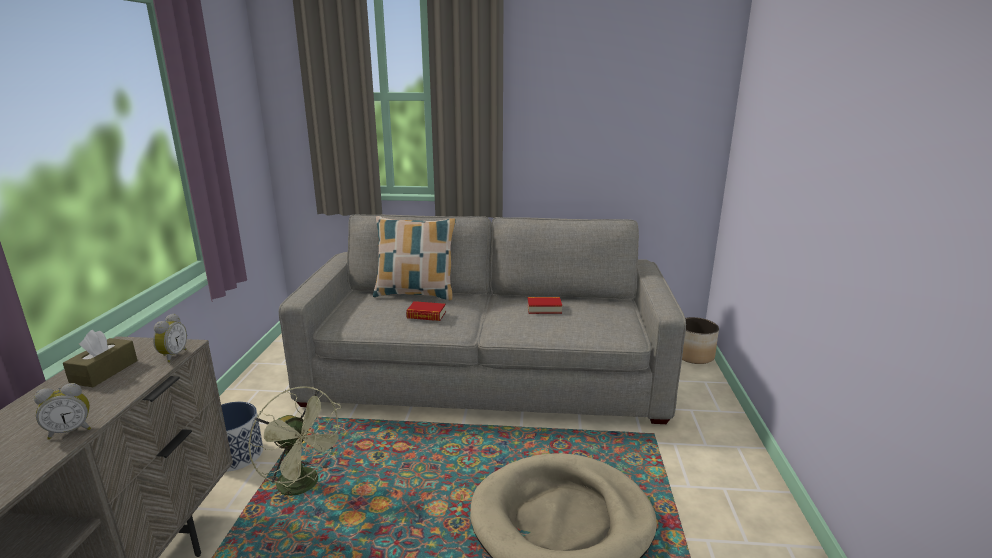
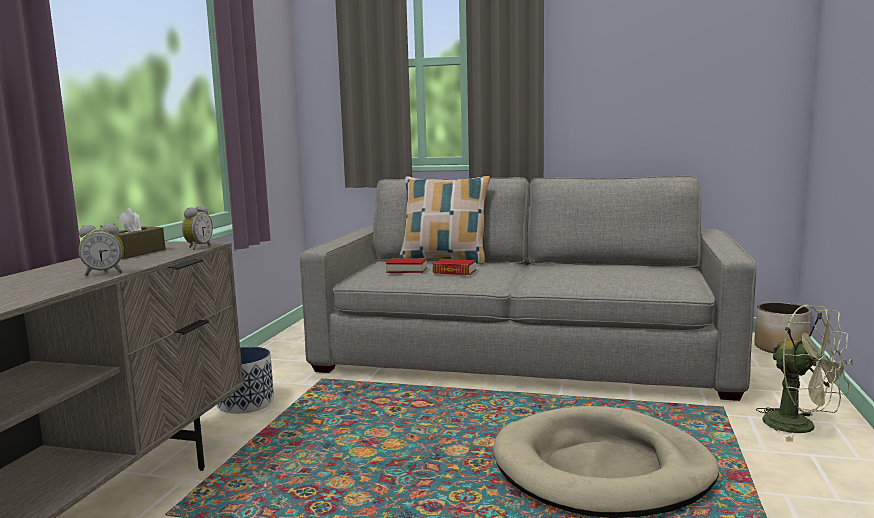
camera: 10 degrees right, 10 degrees down
(305, 486) = (314, 427): green fan -> green fan (801, 427)
(544, 309) = (588, 269): book -> book (406, 270)

